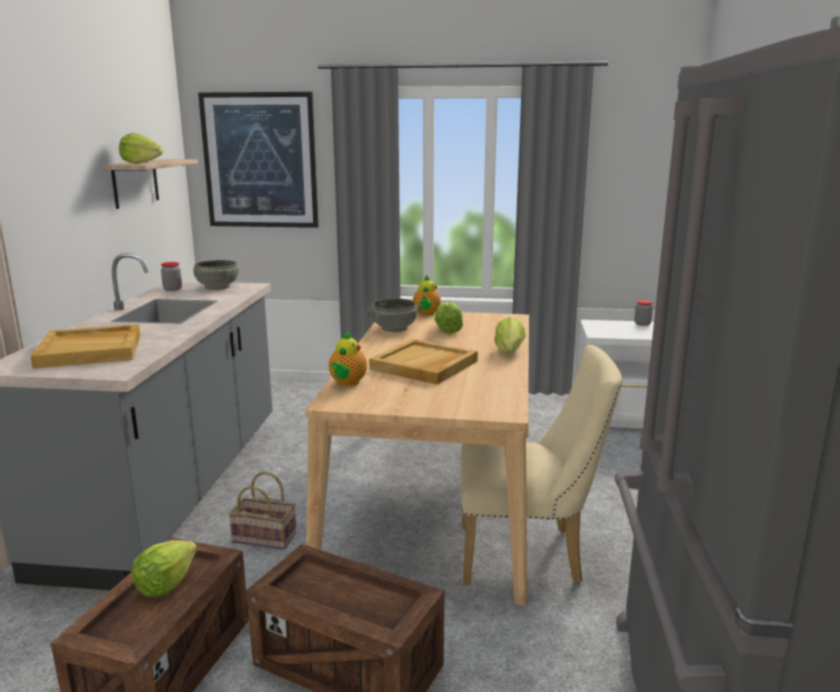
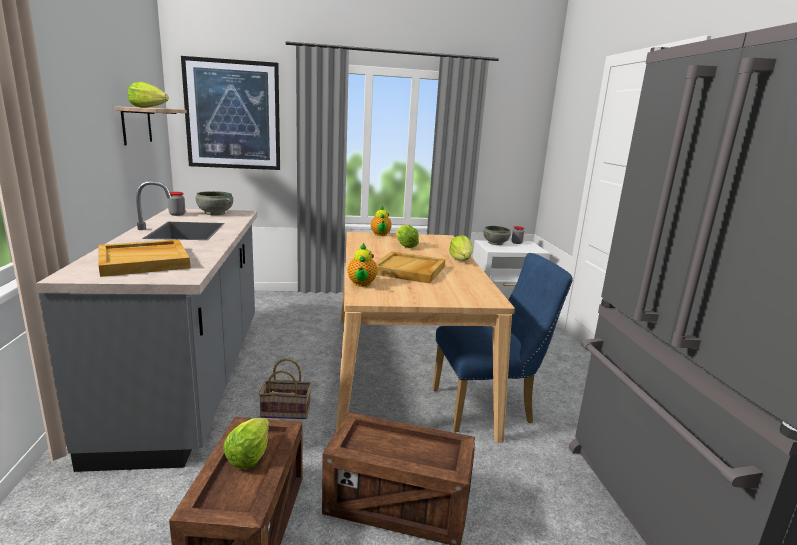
camera: 15 degrees left, 0 degrees up
(394, 328) = (365, 245): grey bowl -> grey bowl (495, 243)
(529, 556) = (489, 407): beige chair -> blue chair

